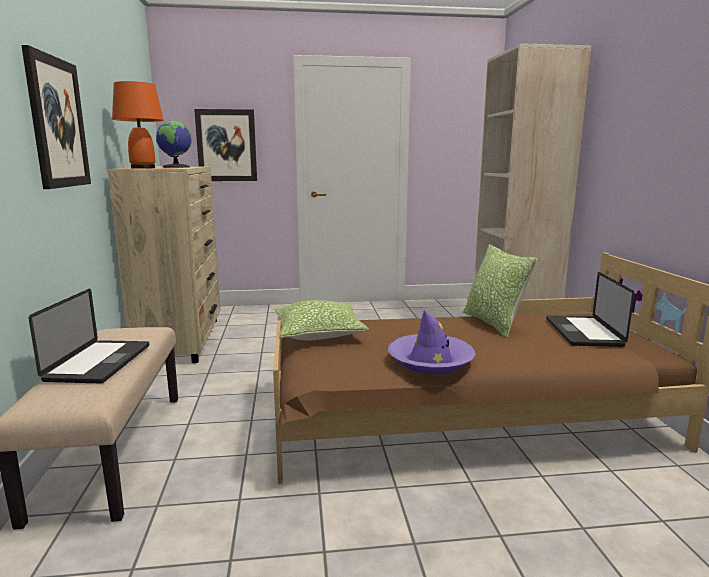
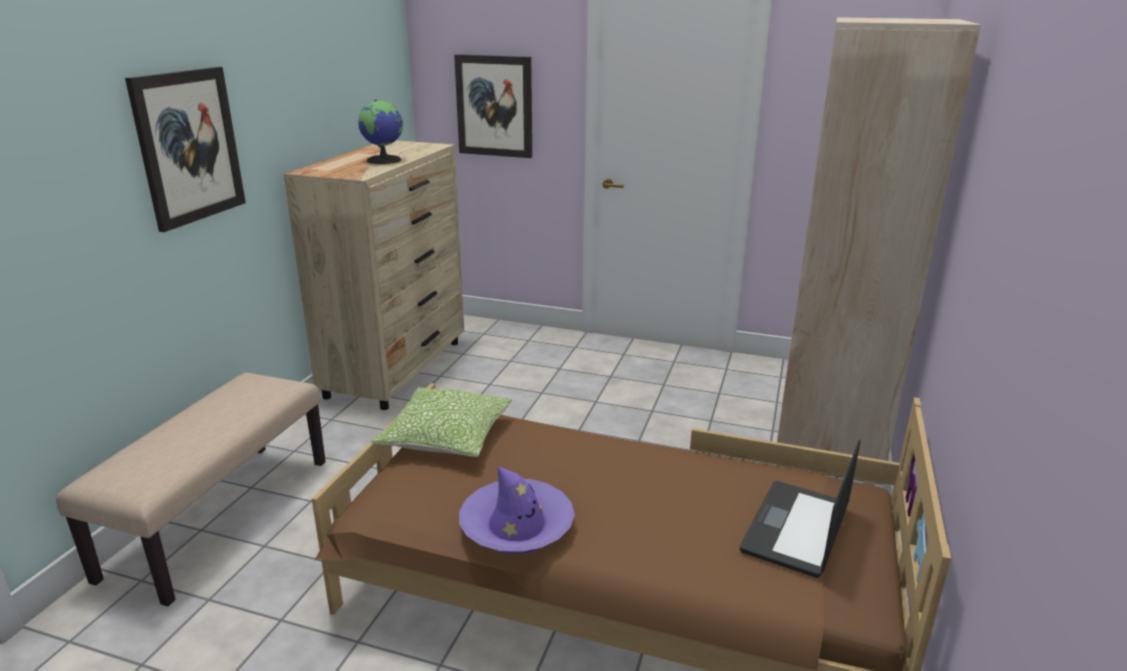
camera: 25 degrees right, 10 degrees up
(99, 363) = (193, 431): laptop -> none
(143, 168) = (329, 169): orange table lamp -> none
(493, 323) = (685, 475): pillow -> none

